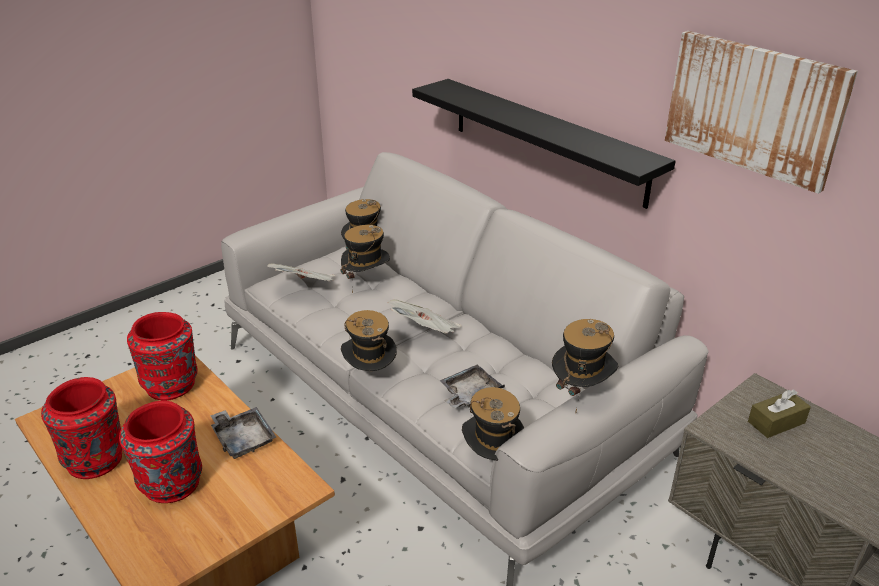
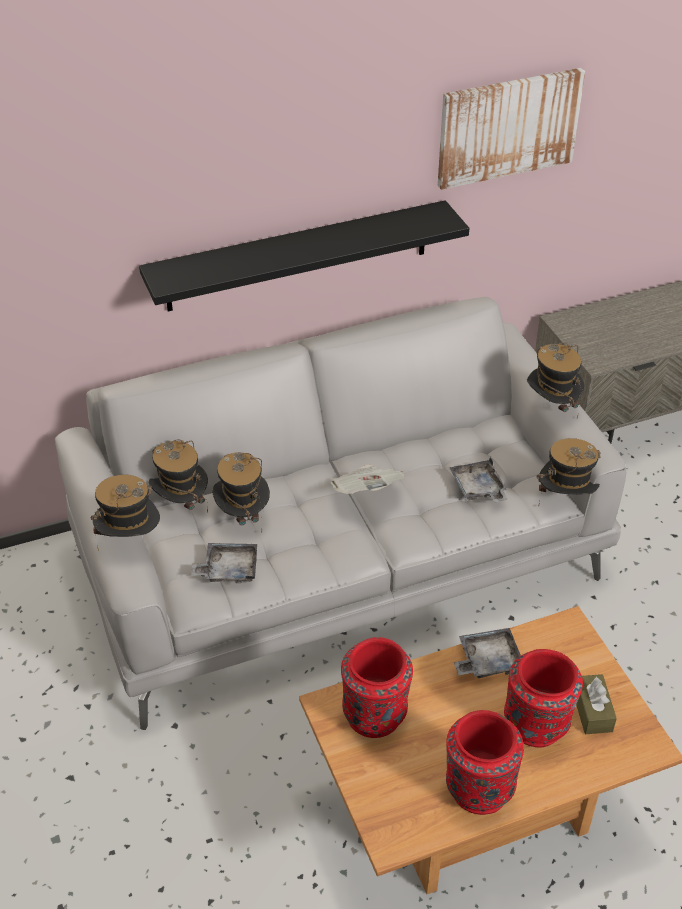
camera: 70 degrees left, 10 degrees up
(306, 287) = (228, 569): newspaper -> grey tray
(370, 375) = (414, 552): hat -> hat (130, 541)
(776, 422) = (600, 330): brown tissue box -> brown tissue box (592, 710)

